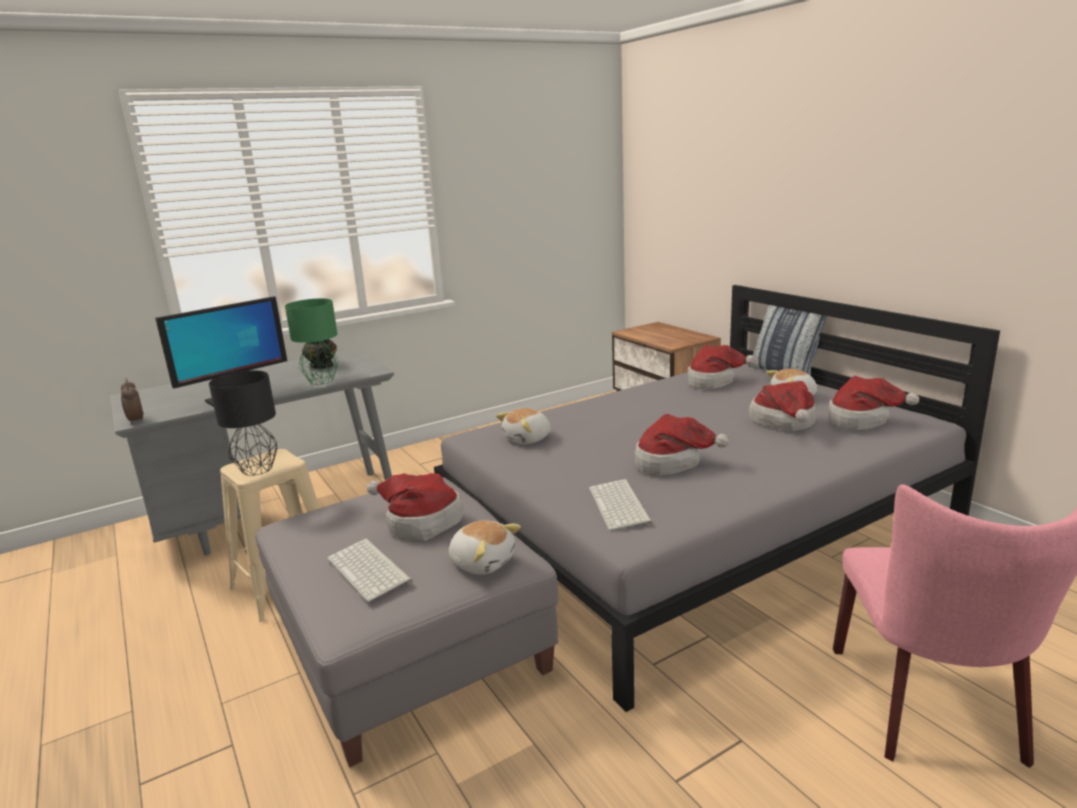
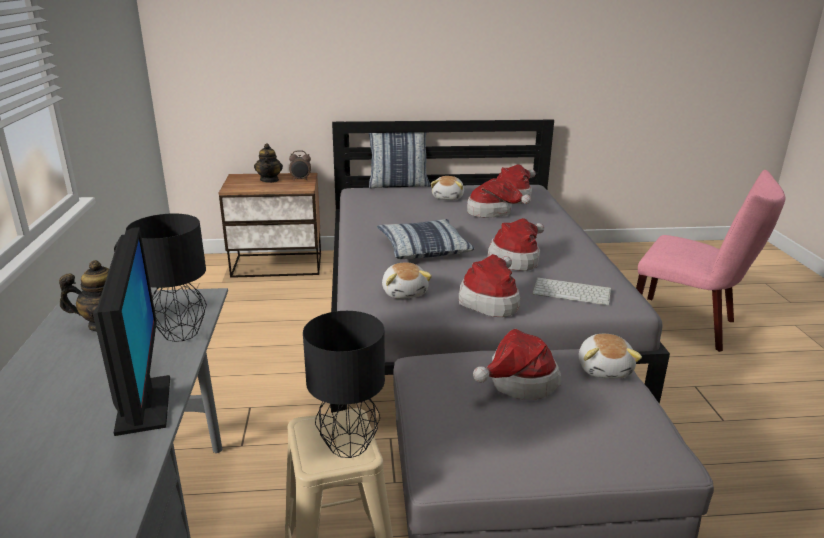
camera: 65 degrees left, 5 degrees up
(136, 421) = (110, 519): alarm clock -> alarm clock (301, 179)
(322, 381) = (182, 332): green table lamp -> black table lamp
(371, 570) = (595, 423): keyboard -> none
(483, 562) = (605, 369): plush toy -> plush toy turned 120 degrees clockwise
(633, 422) = (423, 248): none -> pillow
(668, 333) = (269, 180): none -> teapot
(713, 381) = (382, 205): hat -> hat (490, 301)

